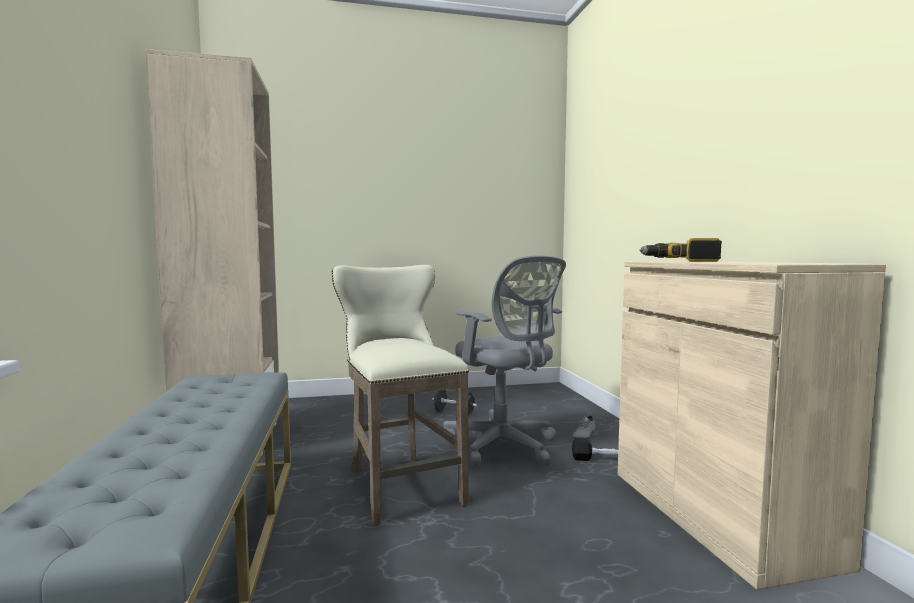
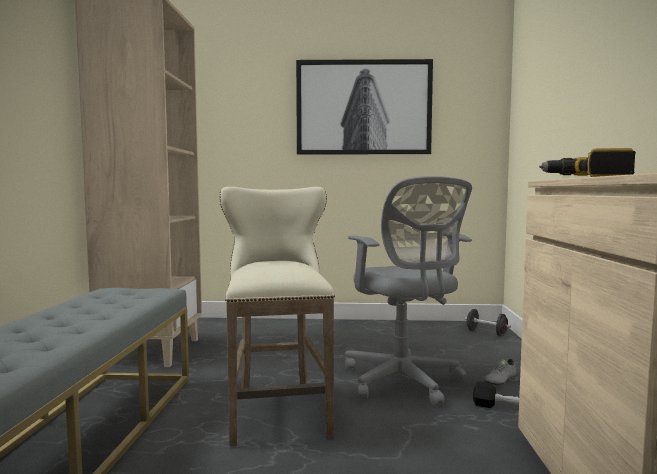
camera: 15 degrees right, 0 degrees up
(434, 183) = (363, 108): none -> picture
(454, 413) = (369, 344): black dumbbell -> black dumbbell (486, 333)

